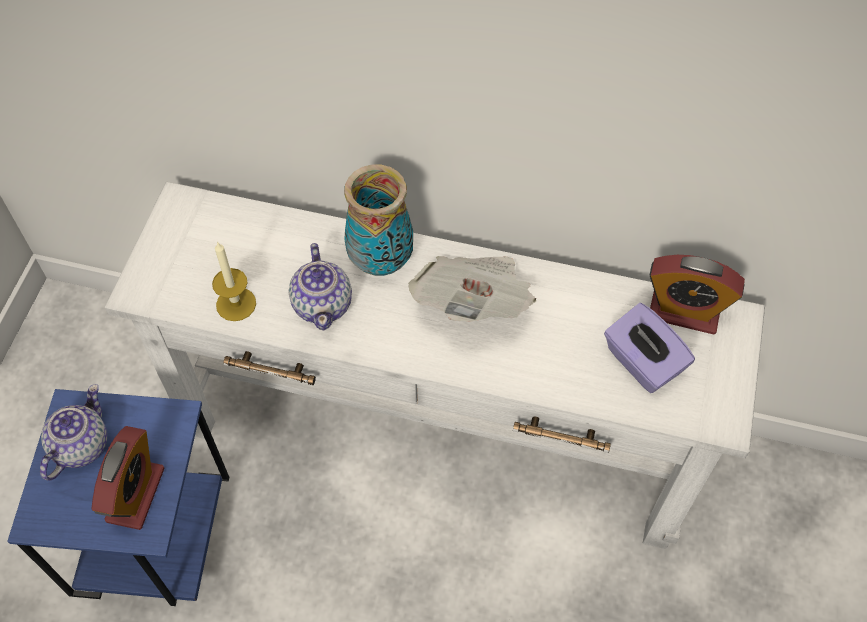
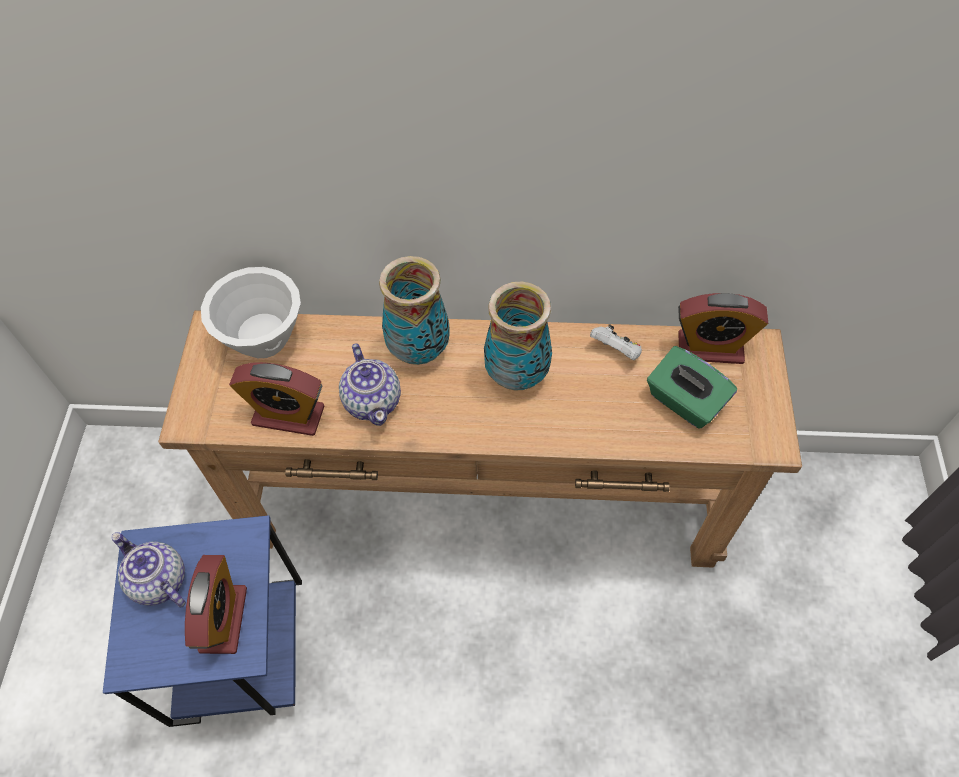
camera: 10 degrees left, 0 degrees up
(80, 445) = (158, 581): teapot -> teapot turned 60 degrees counterclockwise
(227, 223) = (263, 339): none -> white bowl
(236, 304) = (288, 415): candle -> alarm clock
(435, 434) = (483, 503): white console table -> brown console table
(474, 303) = (516, 374): newspaper -> vase
(583, 297) = (616, 351): none -> white game controller
(642, 362) = (684, 401): purple tissue box -> green tissue box

